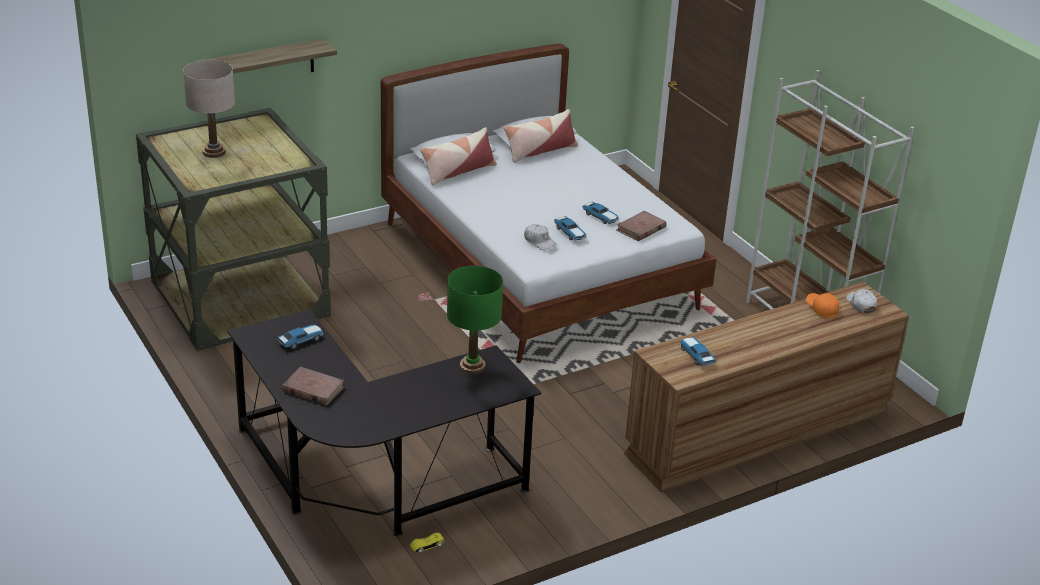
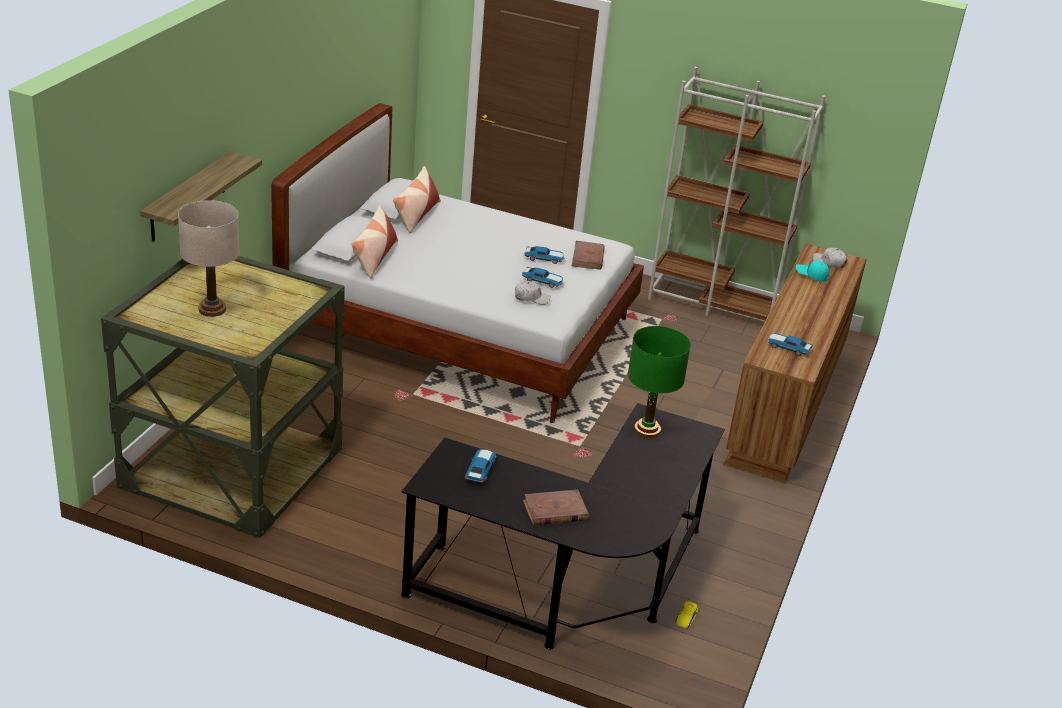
camera: 40 degrees left, 0 degrees up
(821, 309) = (811, 276): orange cap -> turquoise cap

